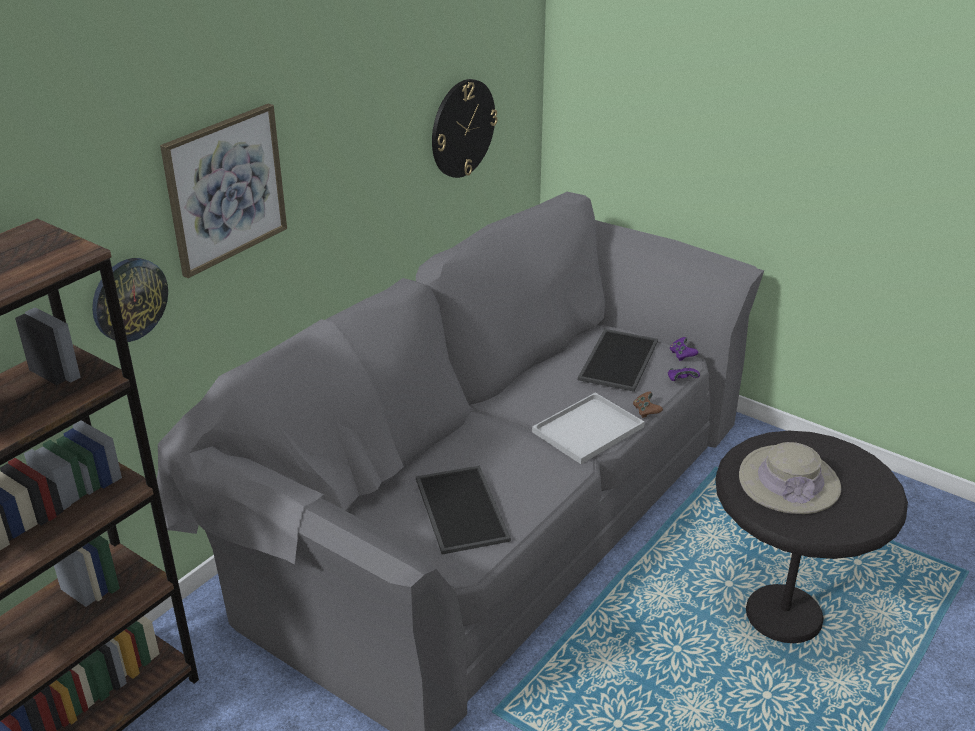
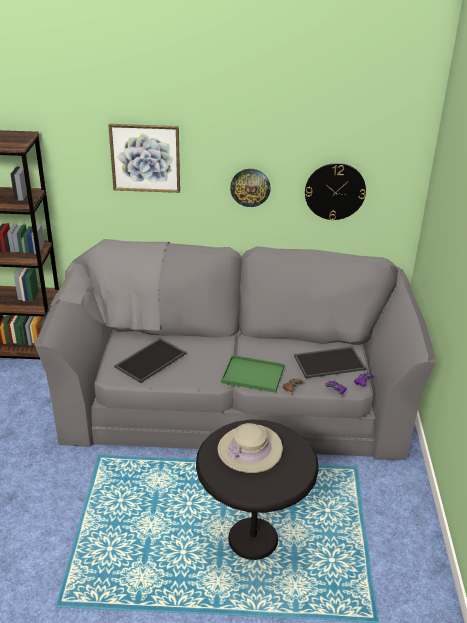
camera: 55 degrees right, 0 degrees up
(129, 299) = (83, 186): wall clock -> wall clock (250, 187)
(588, 428) = (254, 374): white tray -> green tray

